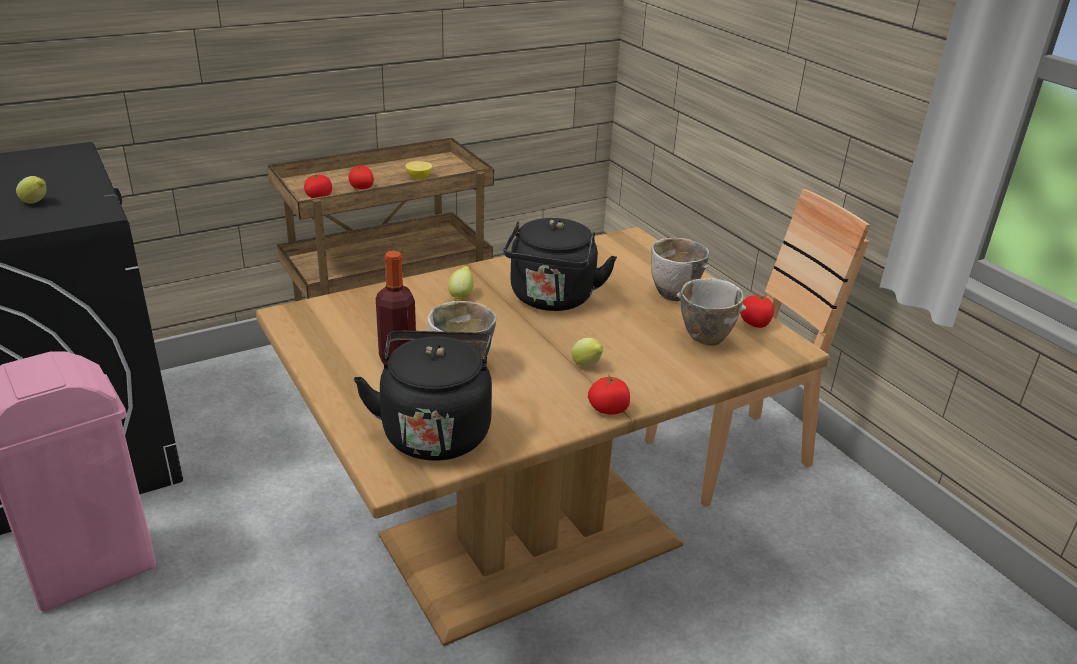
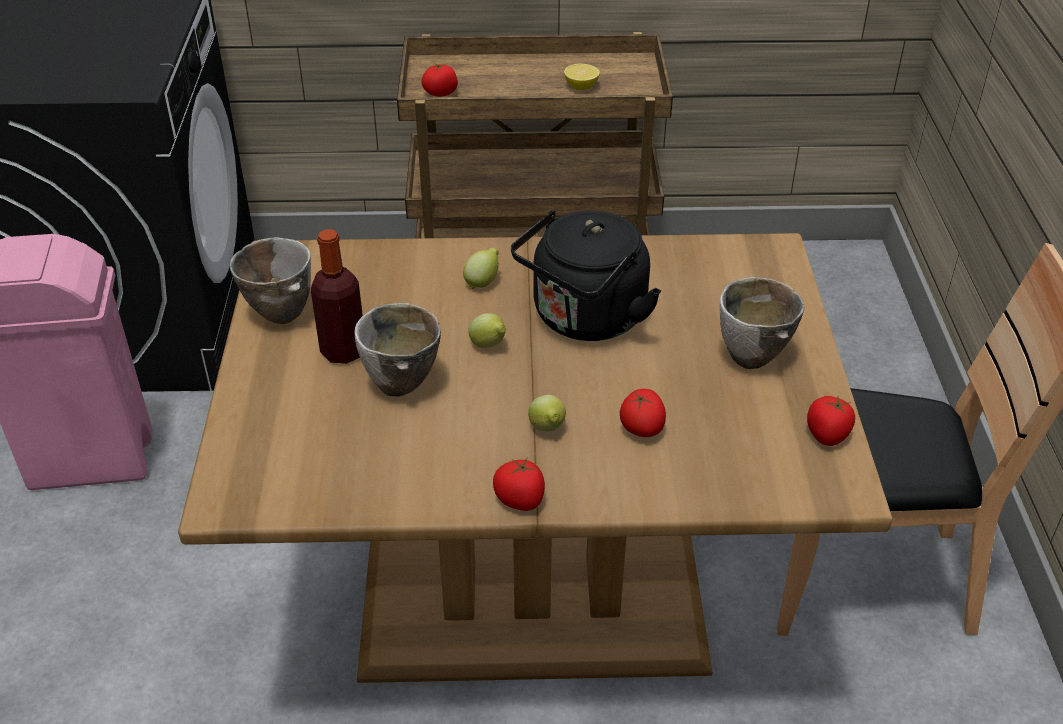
camera: 30 degrees right, 10 degrees up
(36, 202) = (92, 60): lemon -> lemon (489, 346)
(361, 188) = (500, 89): tomato -> tomato (642, 428)
(435, 430) = (308, 460): black kettle -> none
(702, 339) = (730, 437): bowl -> bowl (279, 312)

